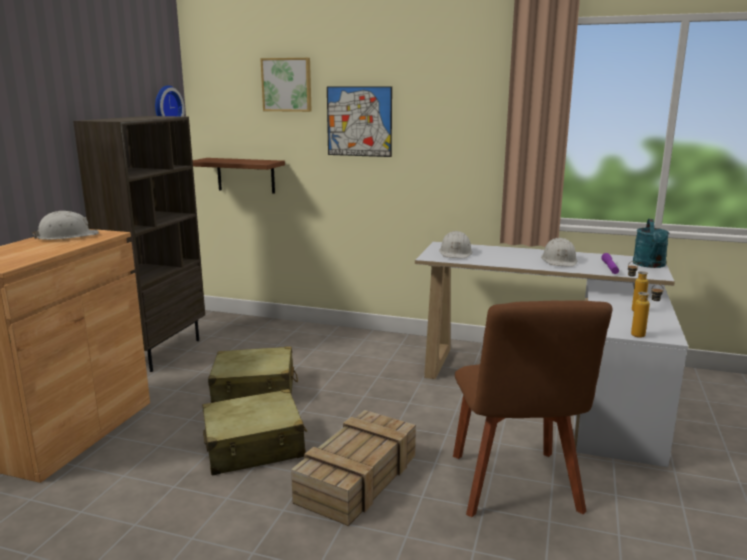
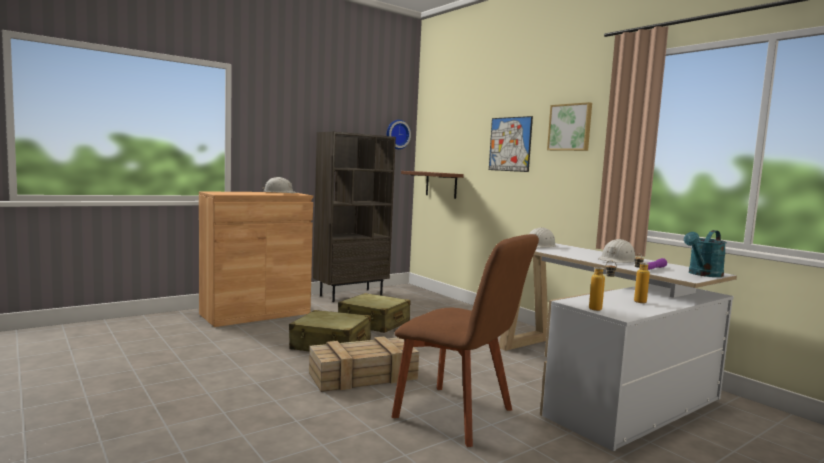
camera: 35 degrees right, 10 degrees down
(287, 84) = (470, 118): picture -> picture (570, 127)
(515, 487) = (459, 415): brown chair -> brown chair turned 90 degrees counterclockwise

